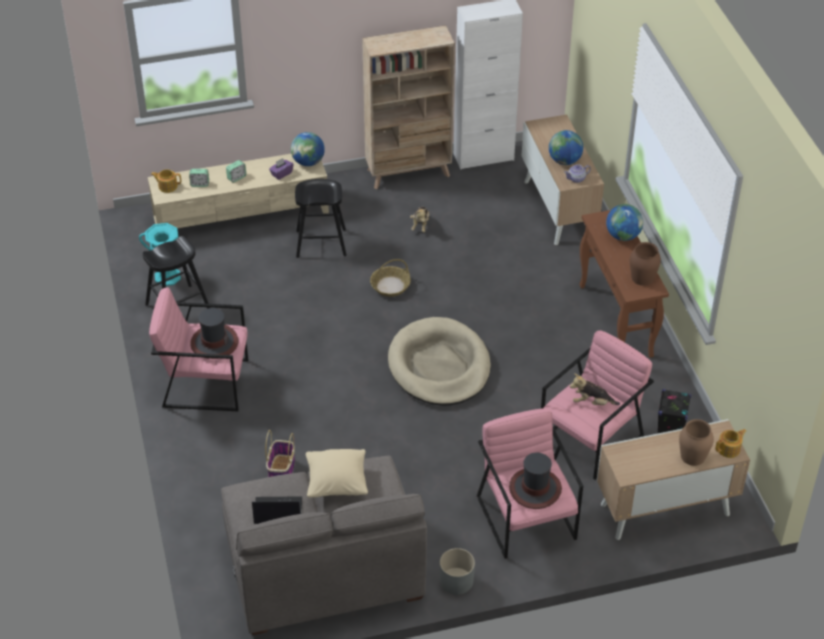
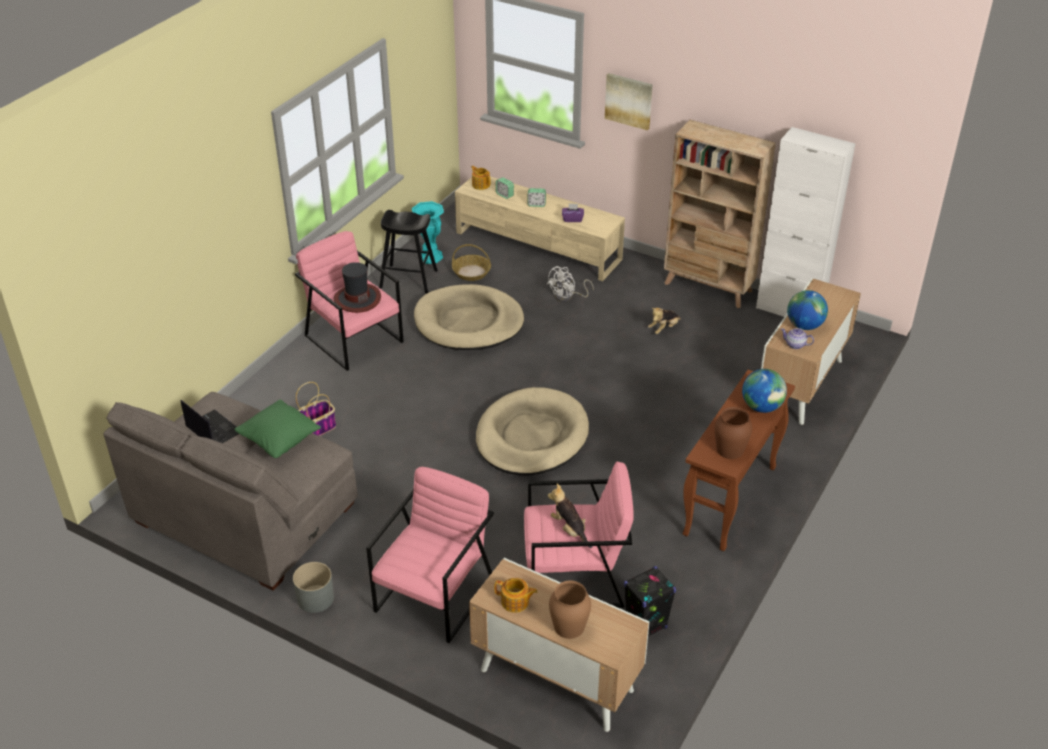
camera: 45 degrees right, 5 degrees down
(275, 311) = (469, 322): none -> beige dog bed
(296, 45) = (629, 100): none -> picture
(308, 162) = (604, 222): globe -> none
(321, 243) = (568, 297): black stool -> white fan
(337, 483) = (279, 441): beige pillow -> green pillow
(390, 286) = (577, 357): basket -> basket (472, 272)
(535, 489) = (422, 558): hat -> none
(729, 449) = (611, 646): teapot -> teapot (515, 602)

